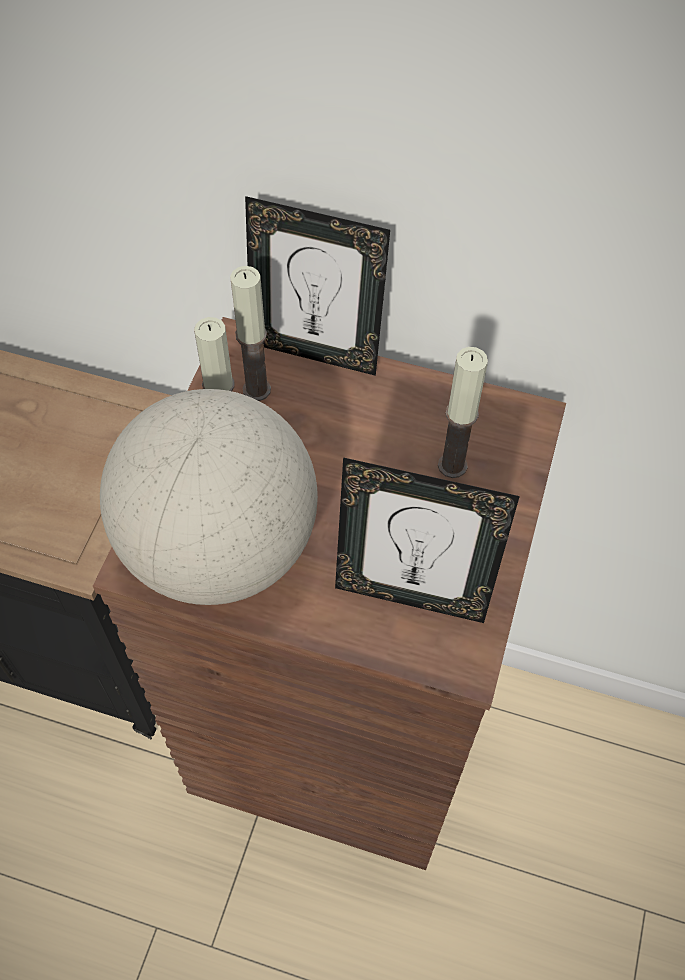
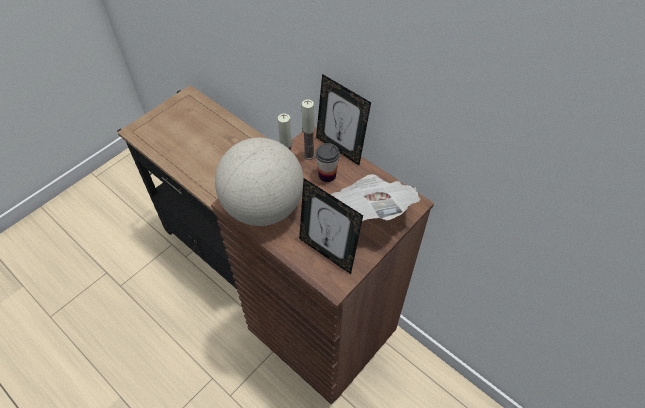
camera: 25 degrees right, 5 degrees down
(320, 421) = (327, 175): none -> cup
(452, 465) = (371, 210): candle -> newspaper

